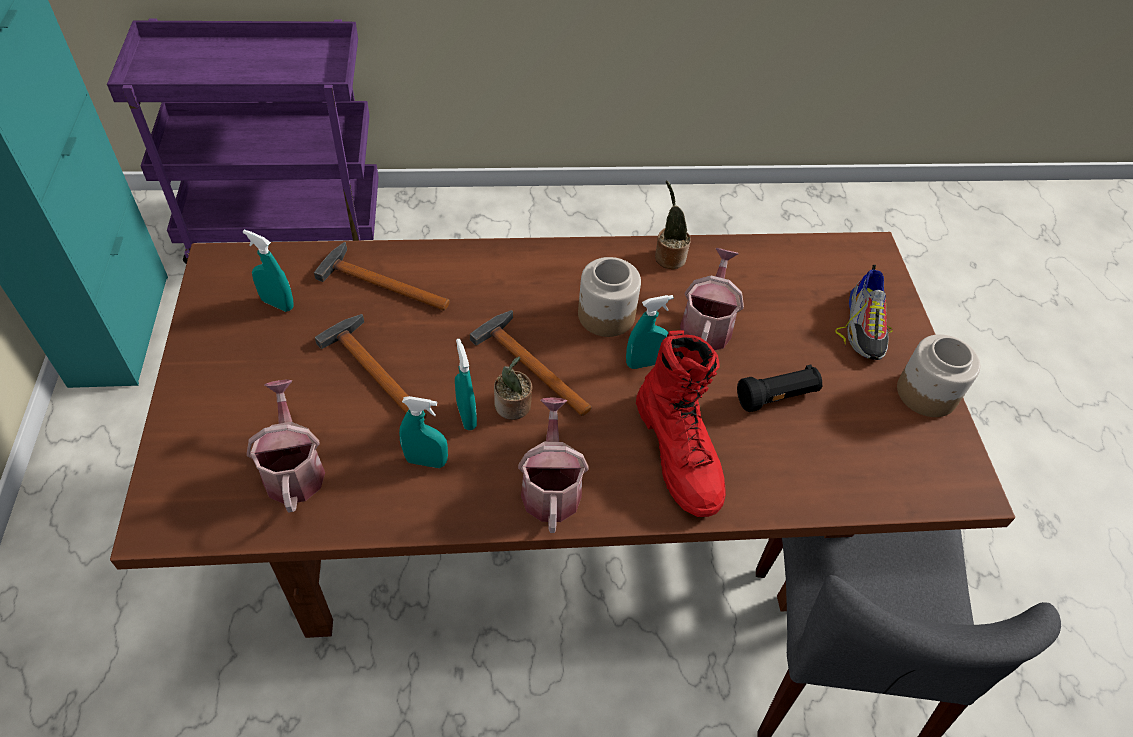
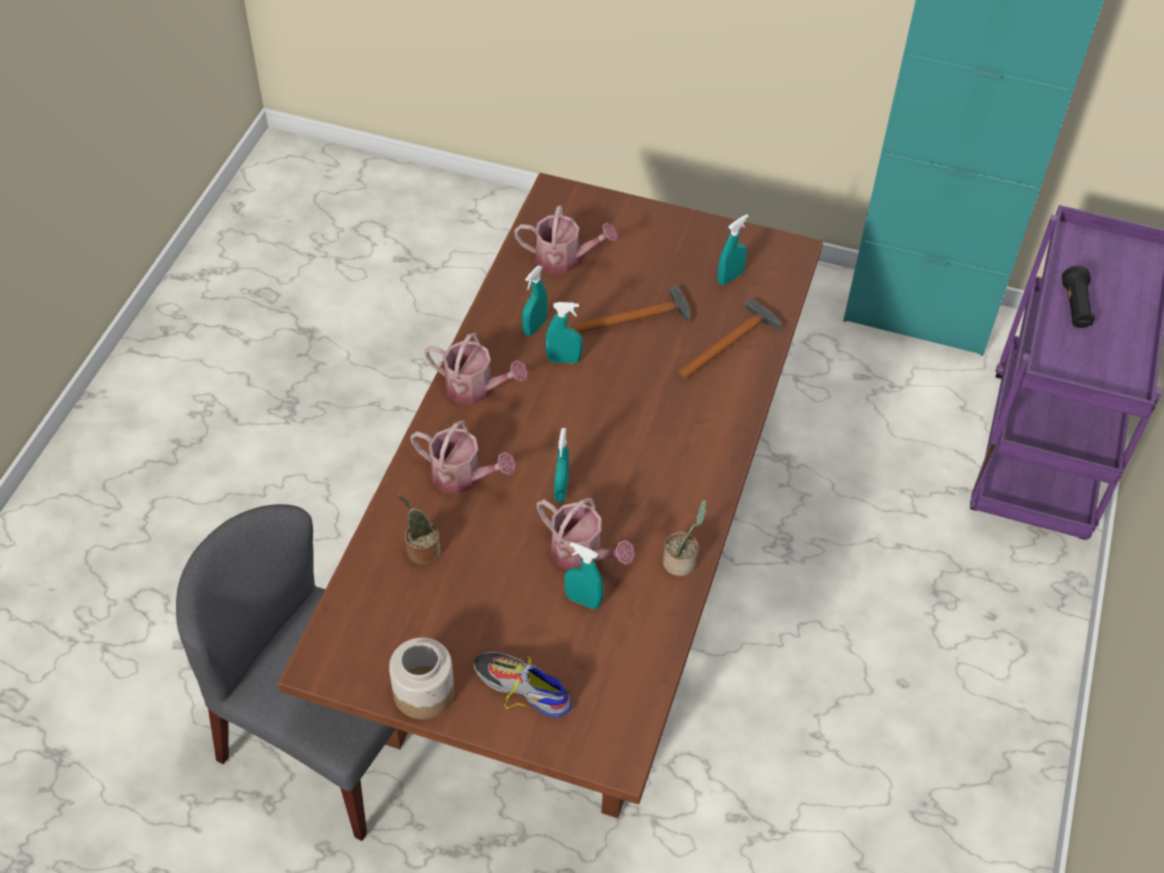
camera: 115 degrees right, 0 degrees up
(513, 407) = (558, 389): potted plant -> potted plant (421, 551)
(530, 364) = (596, 413): hammer -> none
(605, 316) = (626, 482): jar -> none
(679, 452) = (463, 477): red boot -> watering can
(754, 310) = (583, 600): none -> turquoise spray bottle
(777, 397) = (479, 570): black flashlight -> black flashlight (1075, 307)

